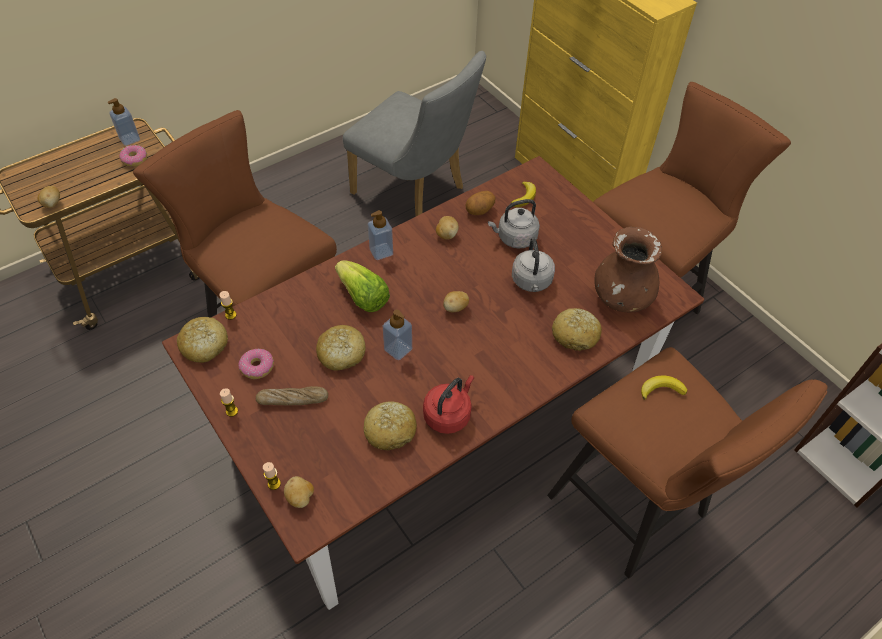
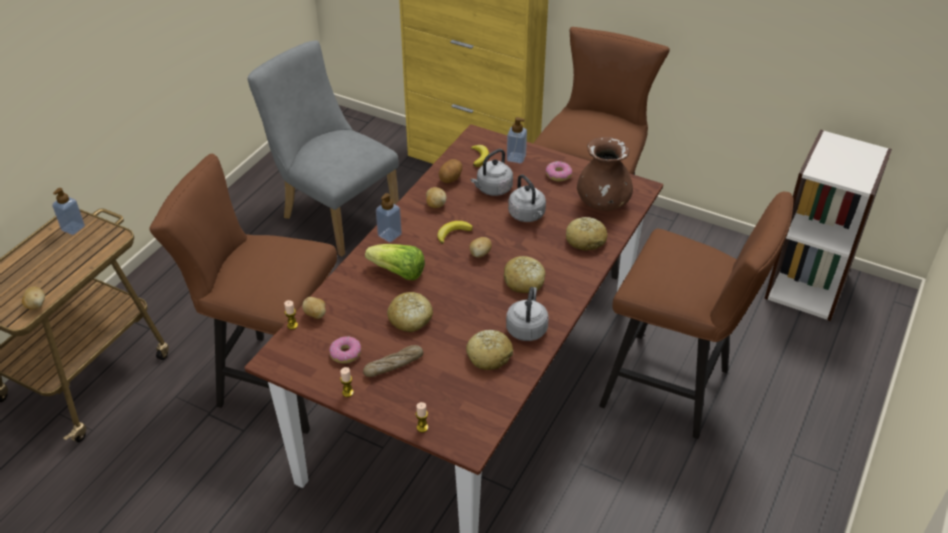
camera: 25 degrees left, 10 degrees down
(134, 159) = (92, 243): donut -> donut (558, 175)
(204, 345) = (286, 355): bread -> bread (524, 281)
(300, 497) = (451, 428): potato -> potato (316, 315)
(398, 349) = (455, 299): soap dispenser -> soap dispenser (516, 158)
(415, 193) = (334, 214): grey chair -> grey chair turned 150 degrees counterclockwise
(448, 414) = (527, 328): red kettle -> grey kettle
(661, 389) = (670, 255): banana -> banana (453, 233)

